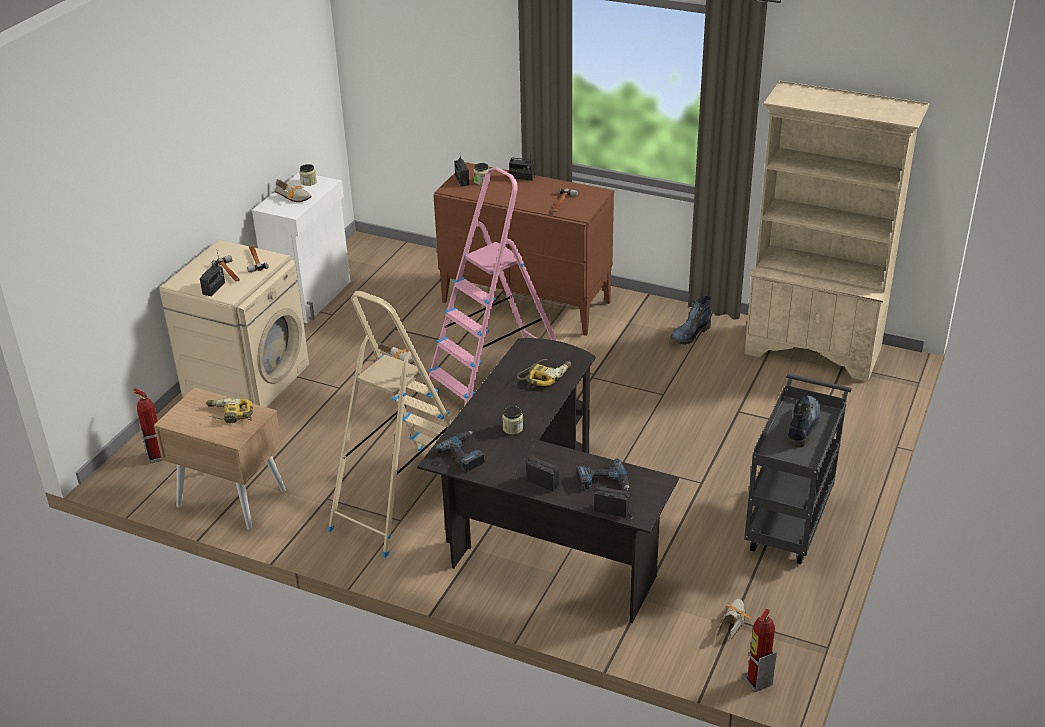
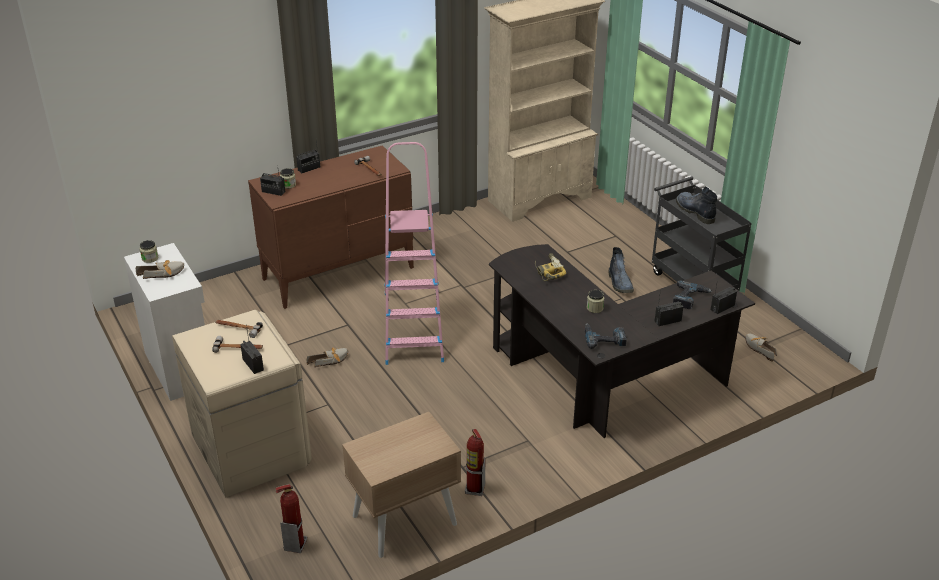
camera: 55 degrees left, 0 degrees up
(229, 415) = (408, 438): power drill -> none
(404, 499) = (505, 428): beige step ladder -> none
(690, 335) = (466, 230): boot -> boot (620, 283)
(757, 681) = (815, 363): fire extinguisher -> fire extinguisher (474, 489)

